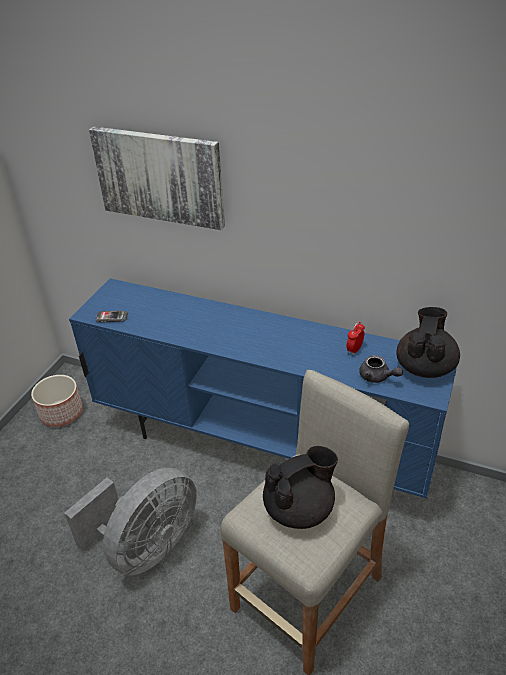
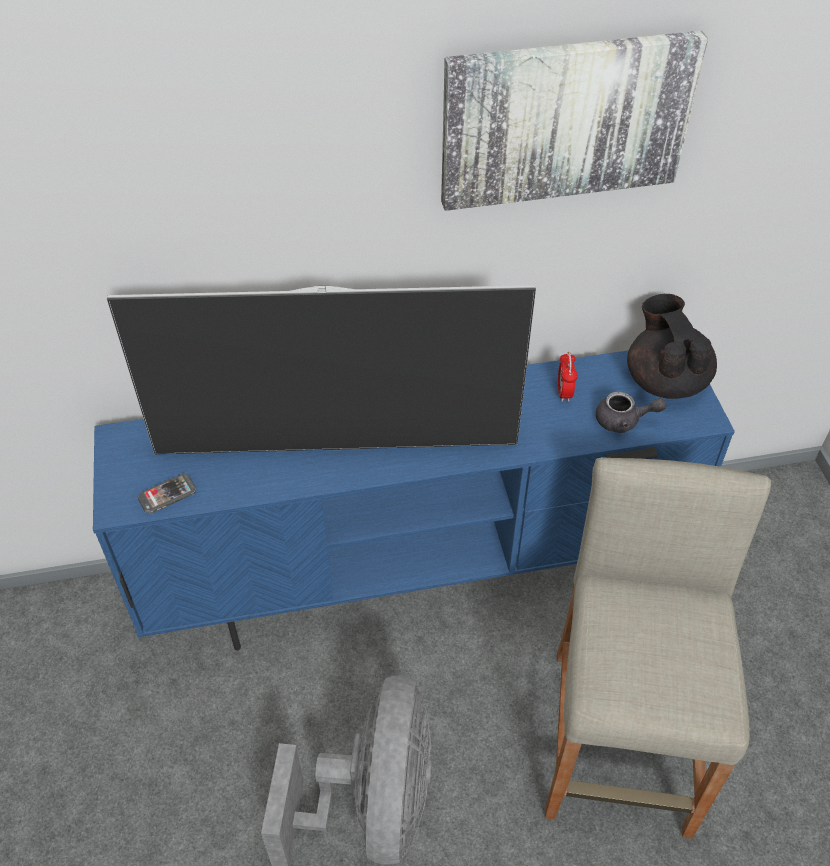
camera: 35 degrees left, 10 degrees up
(62, 413) = (64, 678): planter -> none
(160, 176) = (189, 232): picture -> picture (565, 119)
(207, 328) = (336, 447): none -> television
(299, 508) = (658, 649): black teapot -> none

